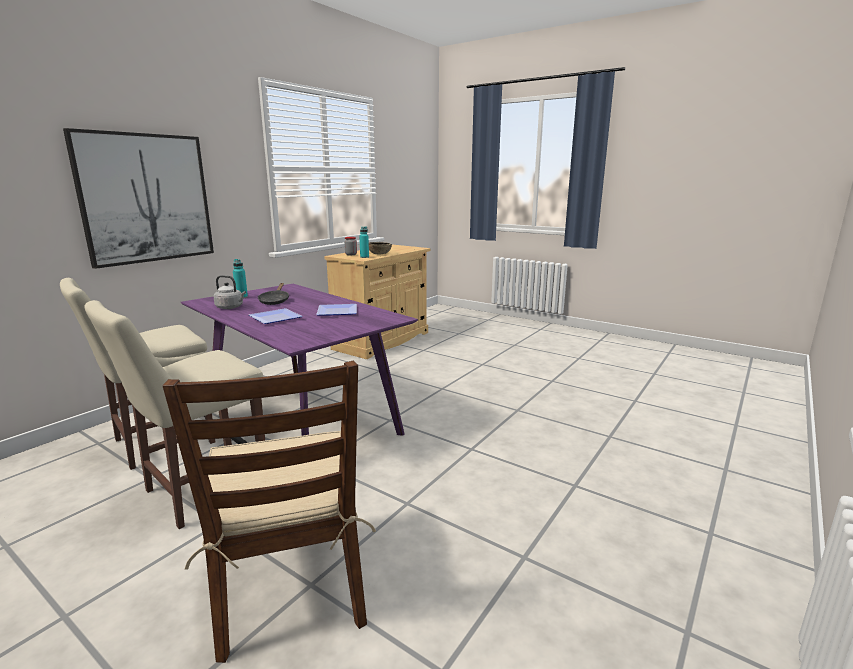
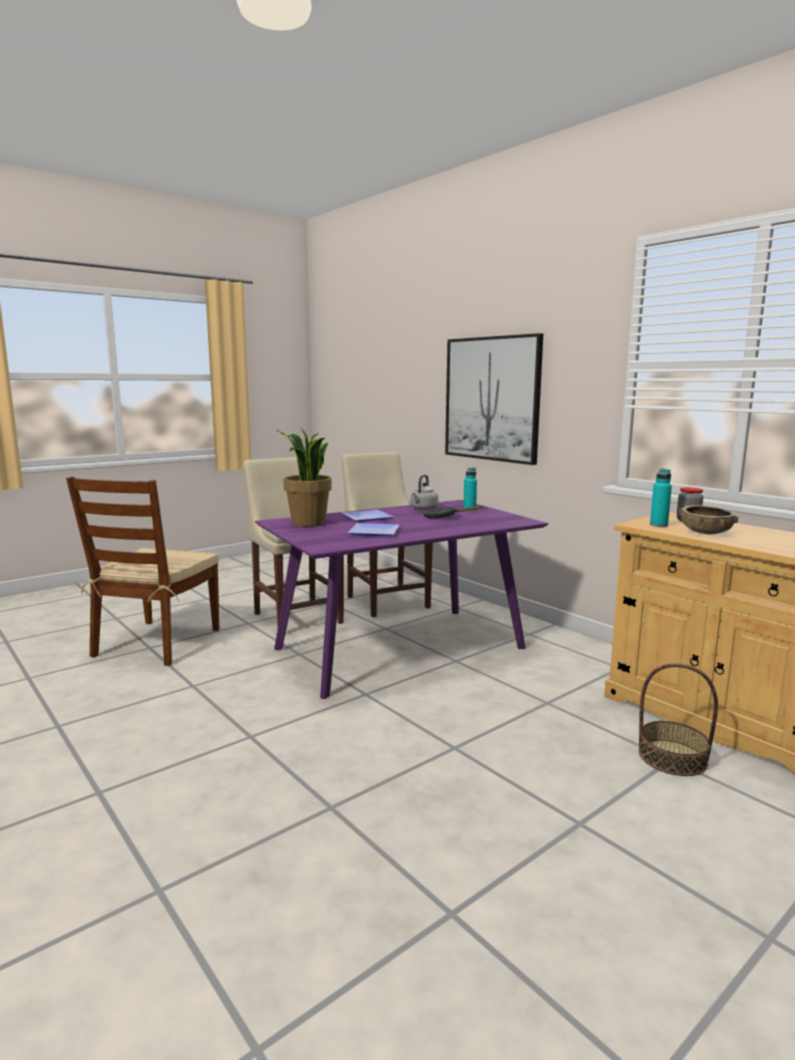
camera: 105 degrees right, 5 degrees down
(292, 585) = (157, 642): brown chair -> brown chair turned 75 degrees counterclockwise
(304, 332) = (308, 523): none -> potted plant
(421, 349) = (672, 757): none -> basket

